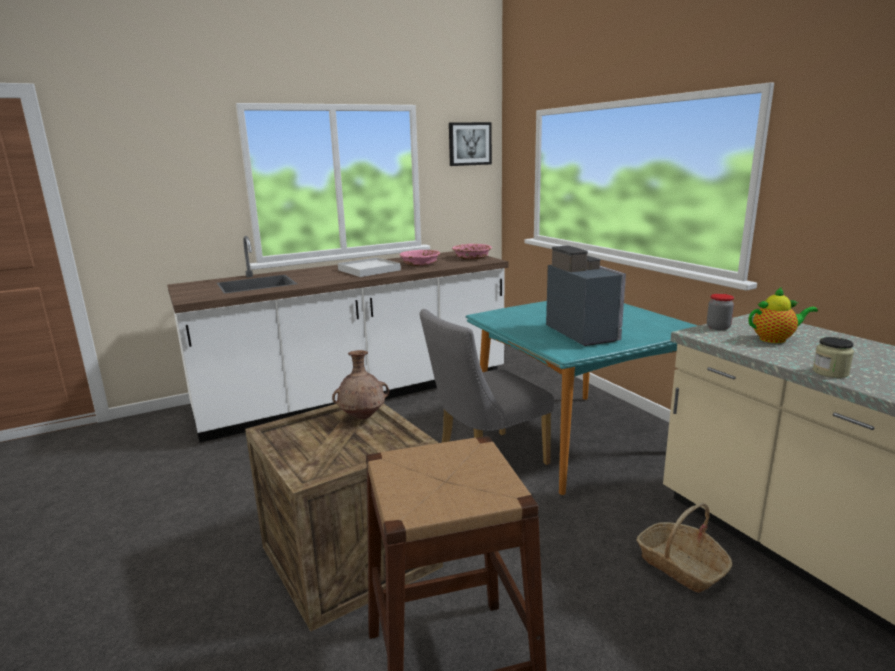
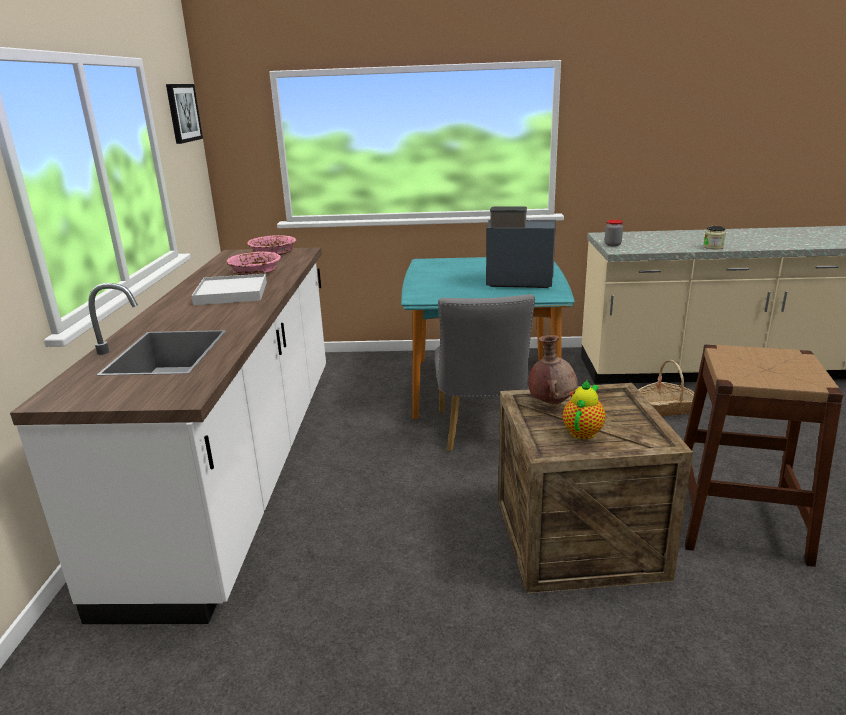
camera: 60 degrees left, 5 degrees up
(775, 339) = (649, 242): teapot -> teapot (583, 431)

